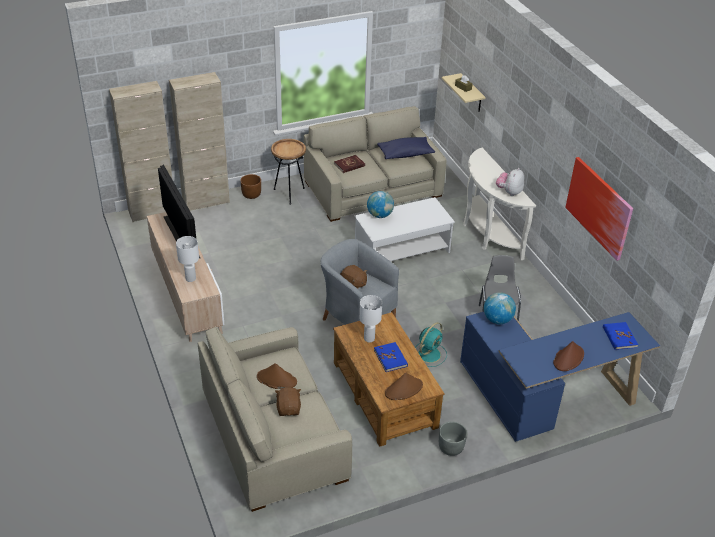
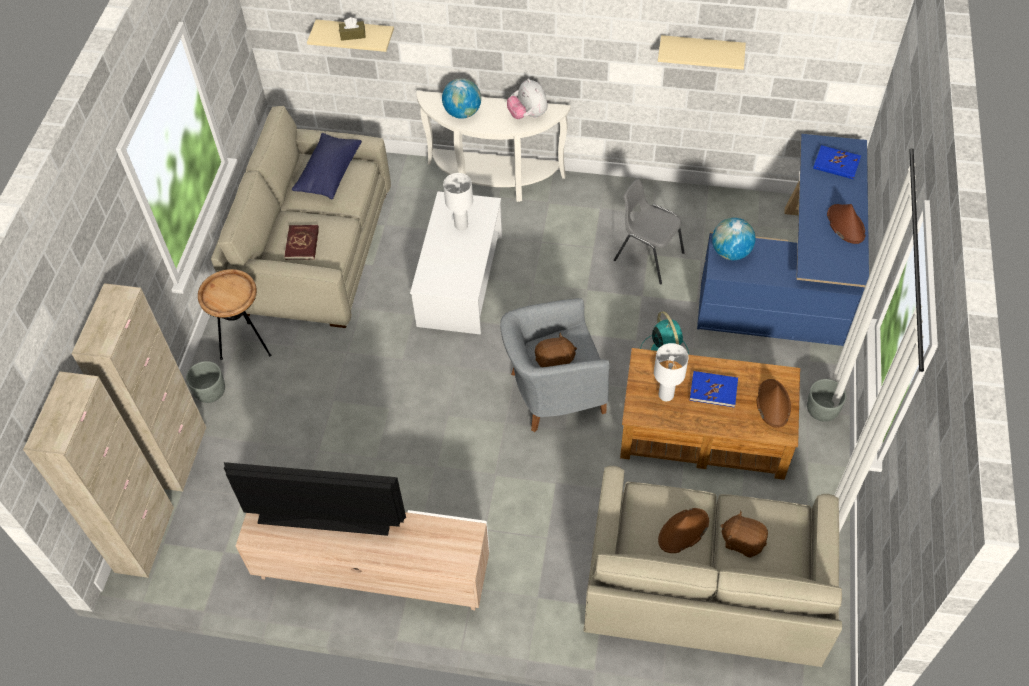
camera: 55 degrees left, 15 degrees up
(190, 278) = (428, 546): white table lamp -> white table lamp (460, 225)
(251, 194) = (210, 391): brown planter -> grey planter
(380, 215) = (431, 265): globe -> globe (462, 113)
(599, 207) = (701, 51): picture -> beige shelf

